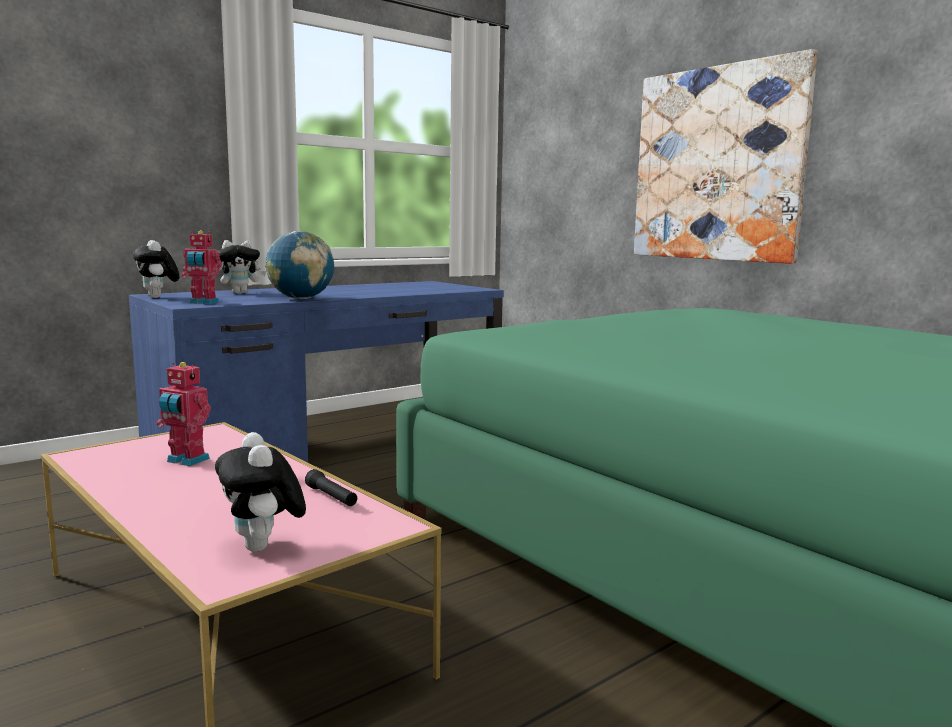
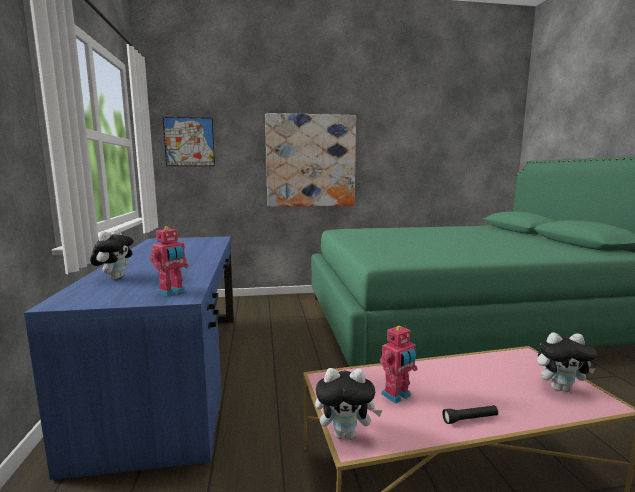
camera: 60 degrees left, 0 degrees up
(158, 297) = (92, 303): plush toy -> plush toy (346, 434)
(301, 299) = (198, 269): globe -> none
(331, 497) = (484, 361): black flashlight -> black flashlight (470, 419)
(549, 144) = (189, 142): none -> picture

